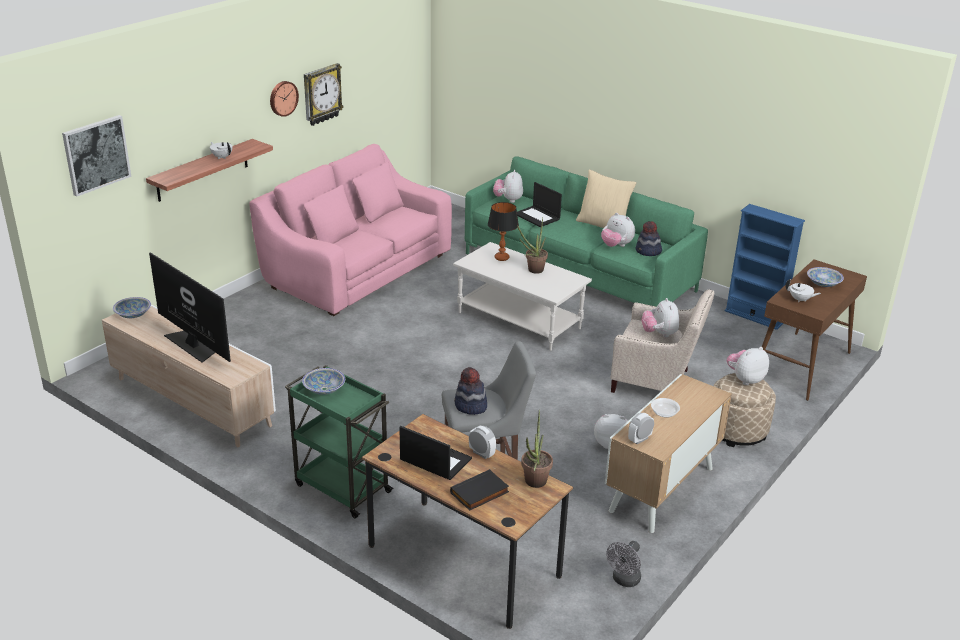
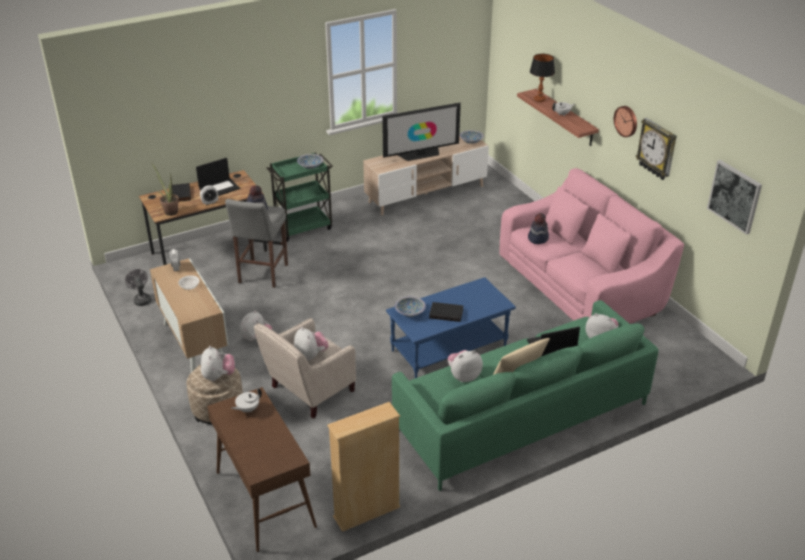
camera: 115 degrees right, 5 degrees up
(96, 154) = (518, 48): picture -> picture (734, 196)
(501, 258) = (479, 303): table lamp -> table lamp (539, 100)
(520, 320) = (449, 349): white coffee table -> blue coffee table
(533, 271) = (446, 313): potted plant -> black book
(648, 251) = (439, 392): hat -> hat (537, 238)
(659, 334) = (311, 355): plush toy -> plush toy turned 45 degrees clockwise
(754, 316) = (367, 512): blue bookcase -> beige bookcase
(823, 283) = (261, 441): bowl -> bowl (410, 312)

